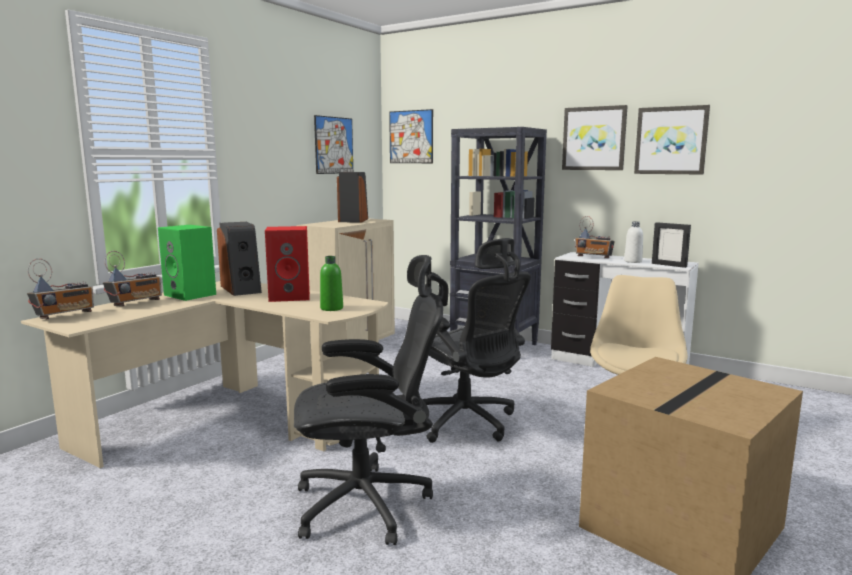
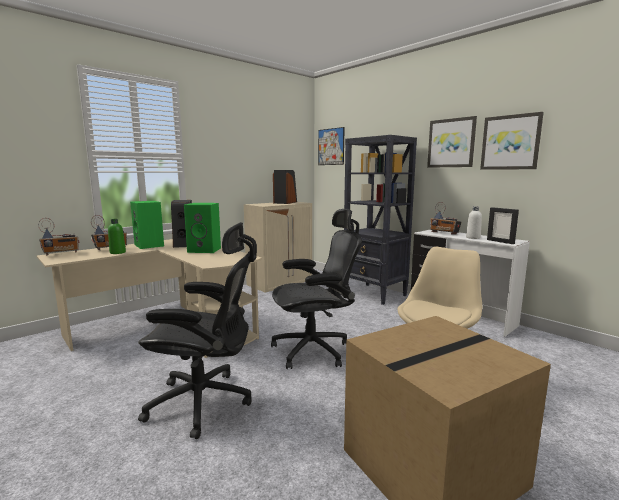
camera: 15 degrees right, 0 degrees up
(291, 296) = (205, 250): red speaker -> green speaker
(331, 308) = (218, 259): green bottle -> green bottle (117, 252)
(334, 145) = (275, 152): picture -> none
(466, 423) = (315, 350): office chair -> office chair turned 90 degrees counterclockwise

